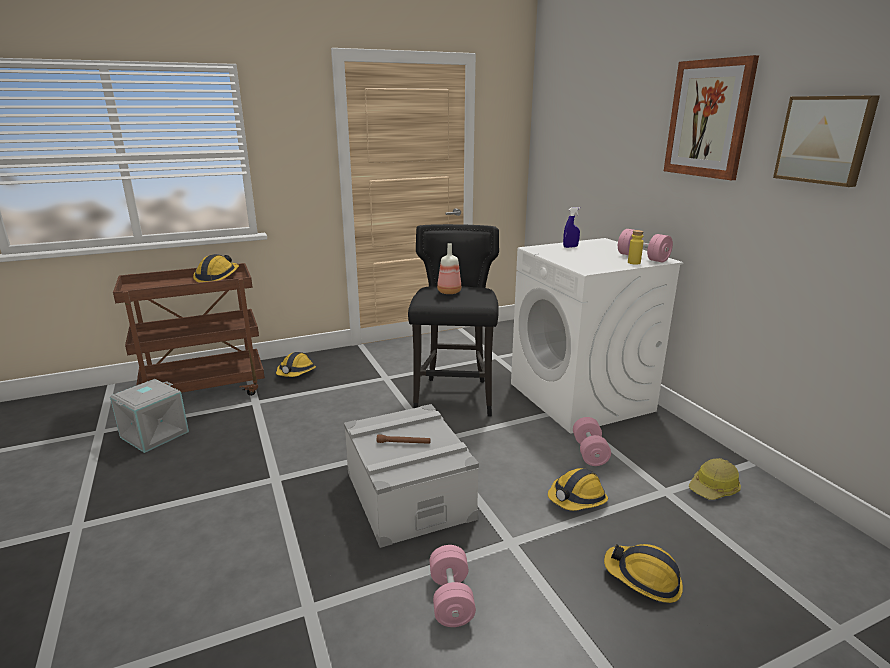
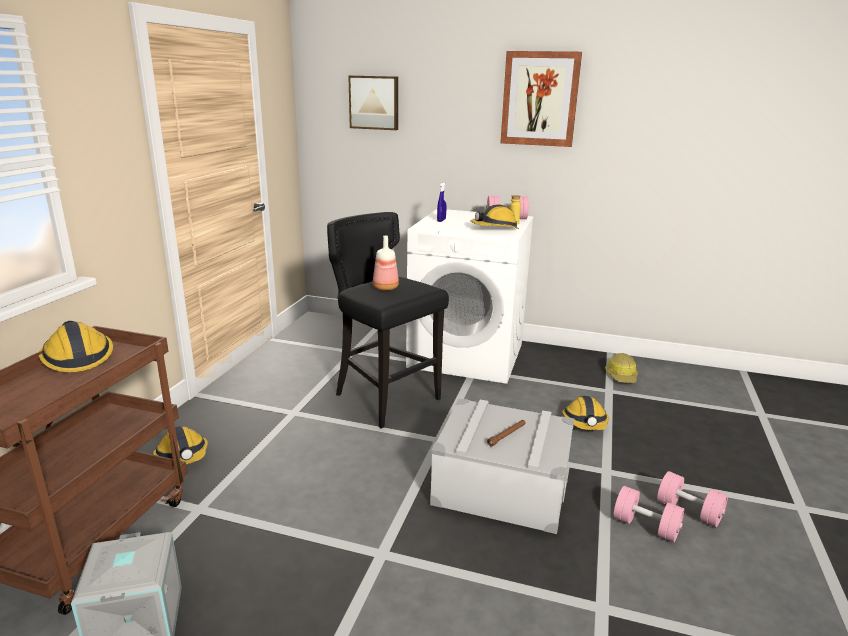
camera: 50 degrees left, 0 degrees up
(589, 452) = (538, 389): pink dumbbell -> pink dumbbell (688, 511)
(643, 578) = (682, 443): hard hat -> hard hat (495, 228)
(825, 140) = (643, 114): picture -> picture (374, 102)

